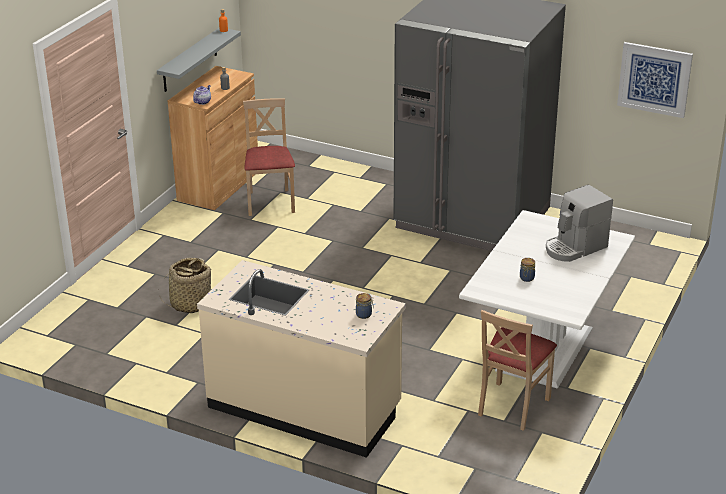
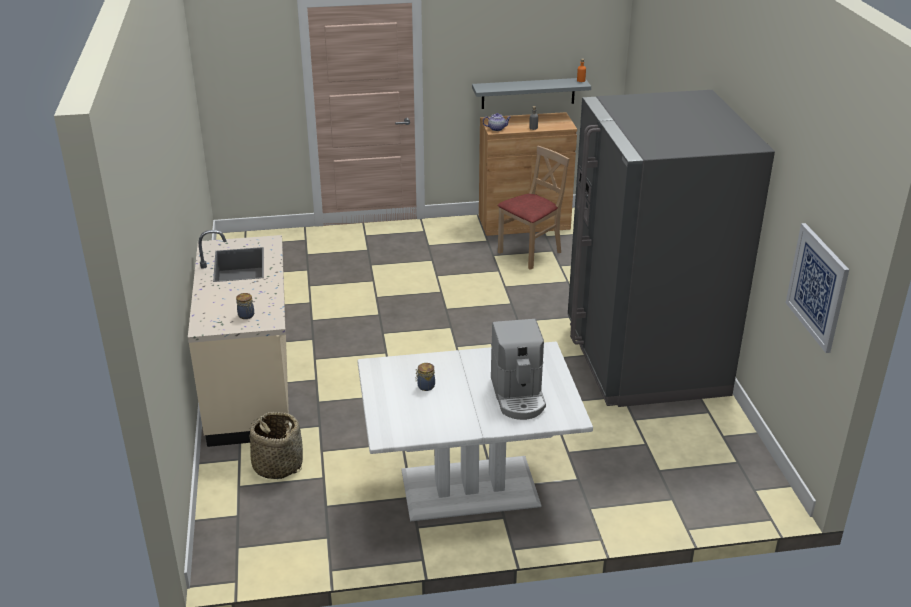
camera: 55 degrees right, 0 degrees up
(190, 304) = (343, 280): basket -> basket (277, 465)
(512, 405) = (355, 502): beige chair -> none
(575, 247) = (518, 396): coffee machine -> coffee machine turned 120 degrees counterclockwise

